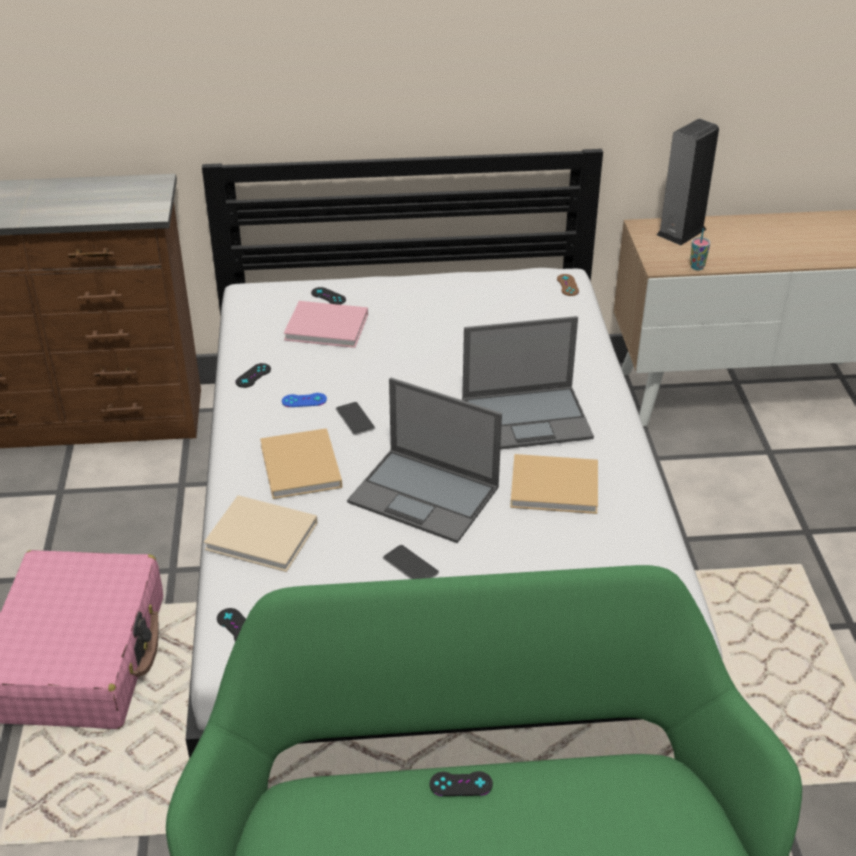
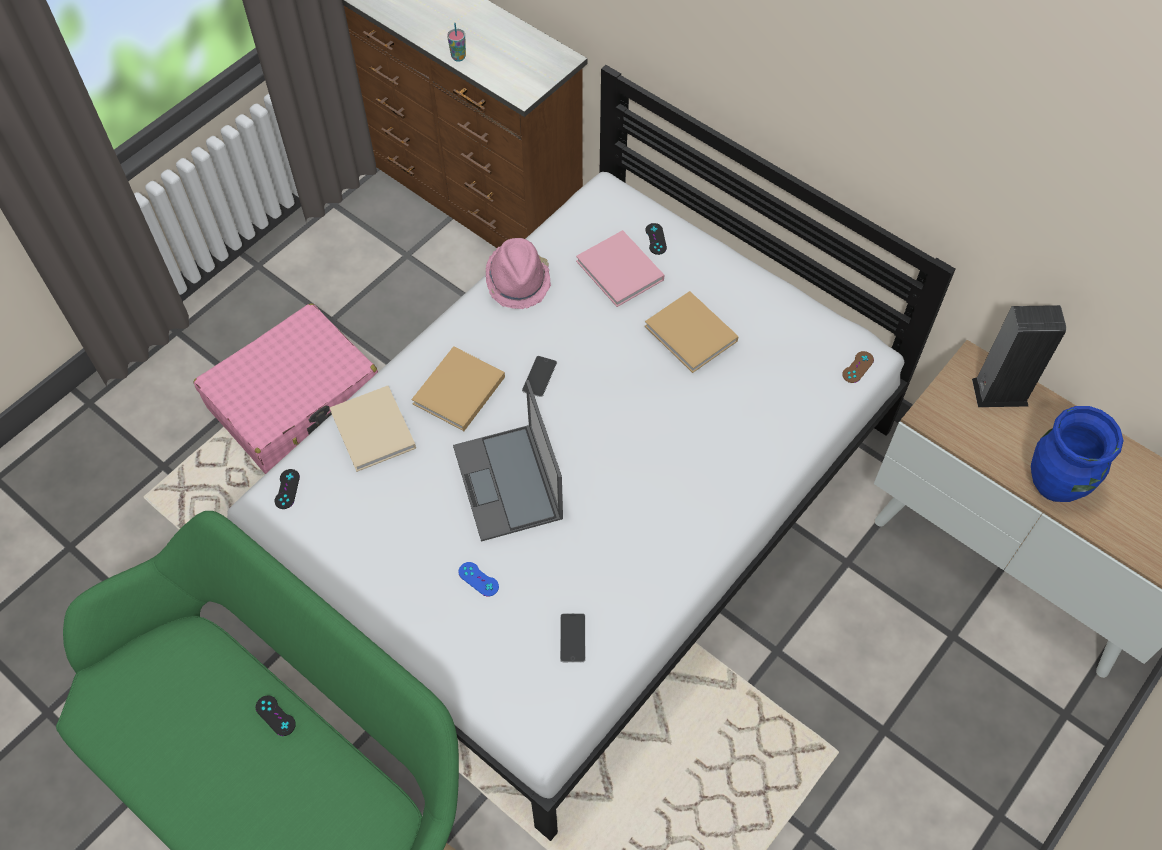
camera: 45 degrees right, 20 degrees up
(253, 376) = (518, 280): black game controller -> pink hat
(304, 400) = (526, 331): blue game controller -> blue game controller (478, 579)
(410, 565) = (433, 532): phone -> phone (572, 637)
(528, 418) = (657, 475): laptop -> none
(557, 487) = (602, 554): beige book -> beige book (692, 335)
(697, 267) = (958, 442): cup -> cup (458, 57)
(777, 254) = (1056, 484): none -> blue vase

